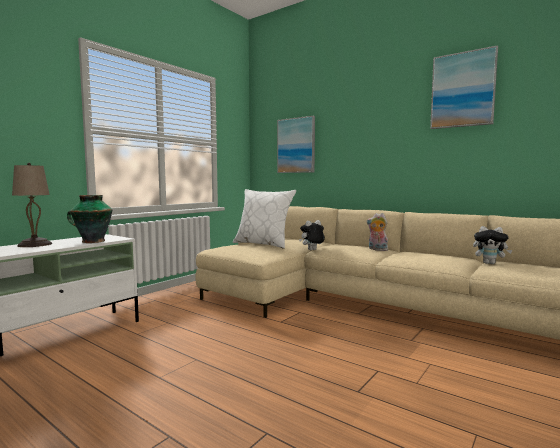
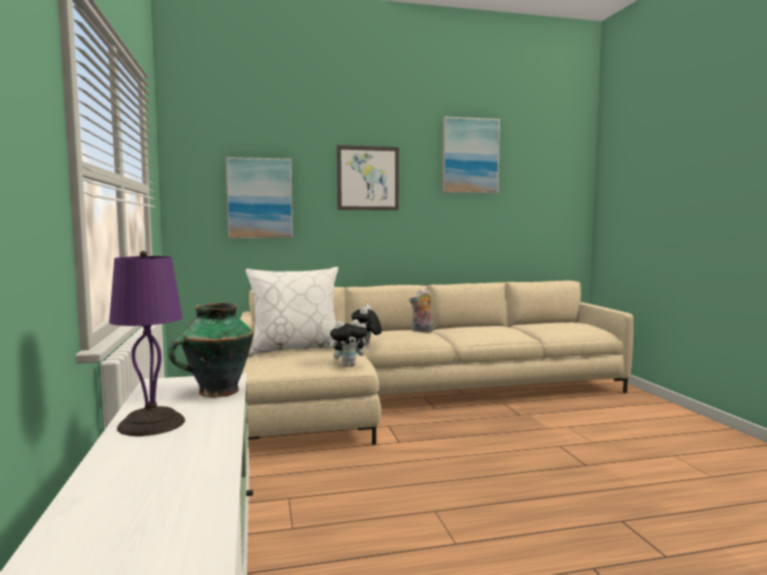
camera: 50 degrees left, 0 degrees up
(34, 244) = (150, 424): beige table lamp -> purple table lamp
(367, 123) = (368, 178): none -> picture
(490, 263) = (532, 327): plush toy -> plush toy (348, 365)

